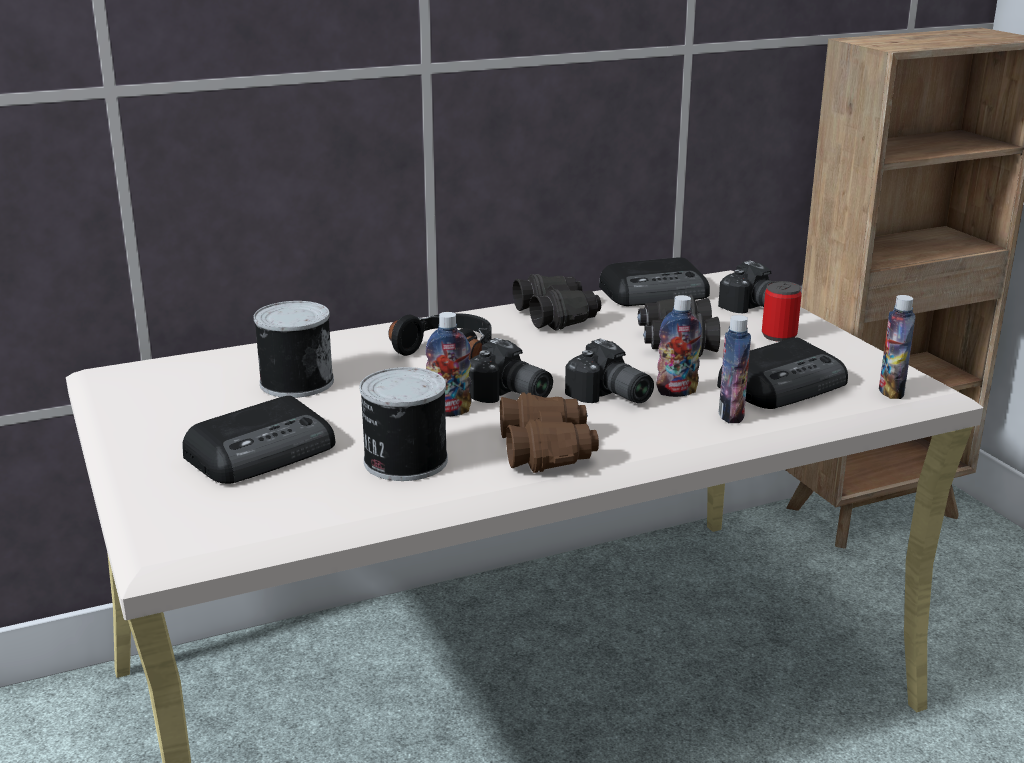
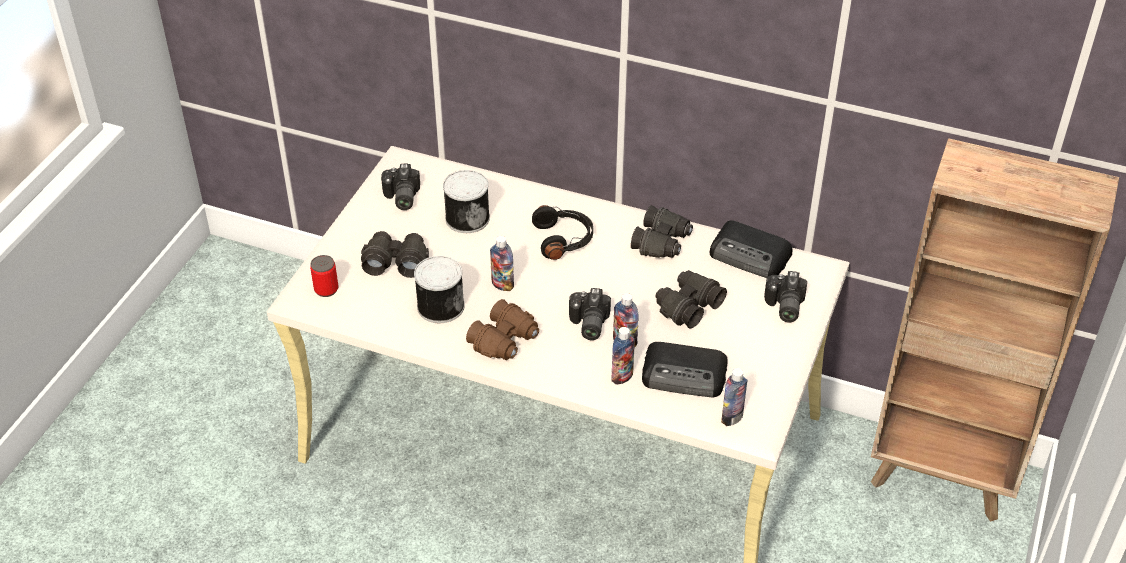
camera: 45 degrees right, 20 degrees up
(264, 452) = (395, 261): radio -> black binoculars
(509, 395) = (544, 291): camera -> camera (400, 198)
(779, 336) = (754, 337): can -> can (326, 289)

